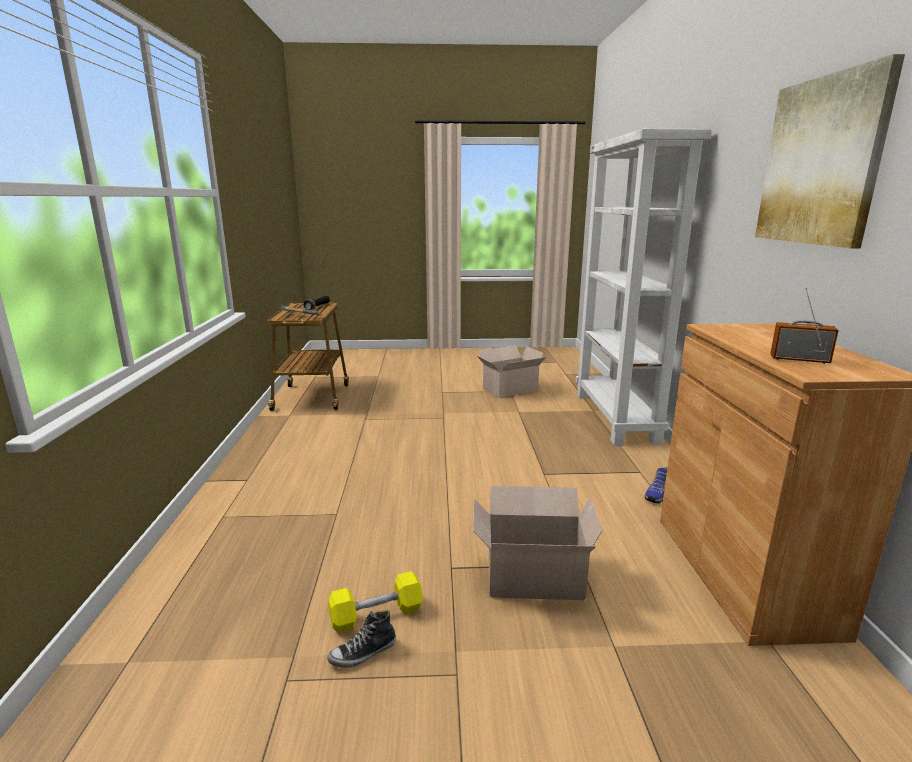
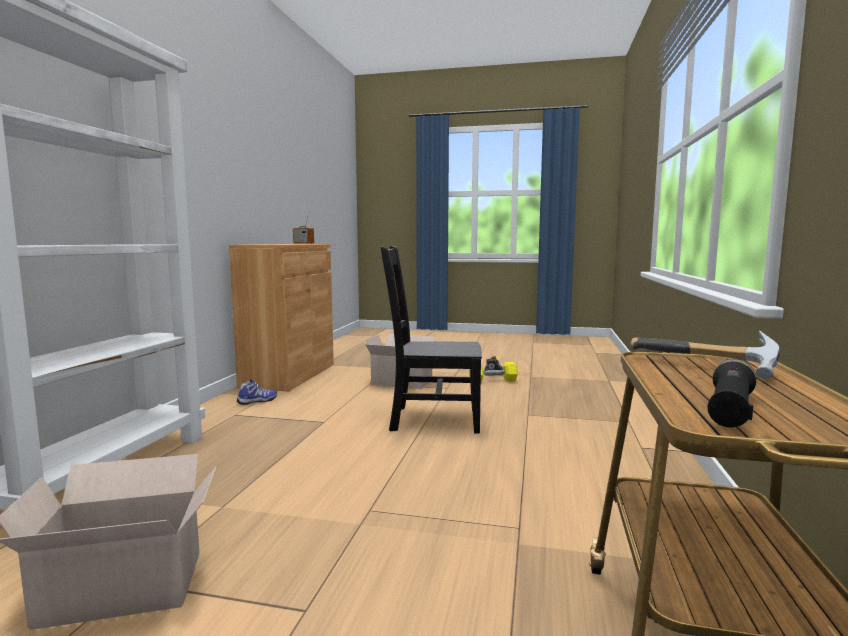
camera: 165 degrees left, 10 degrees down
(442, 491) = (431, 419): none -> black chair
(821, 161) = (227, 145): picture -> none

